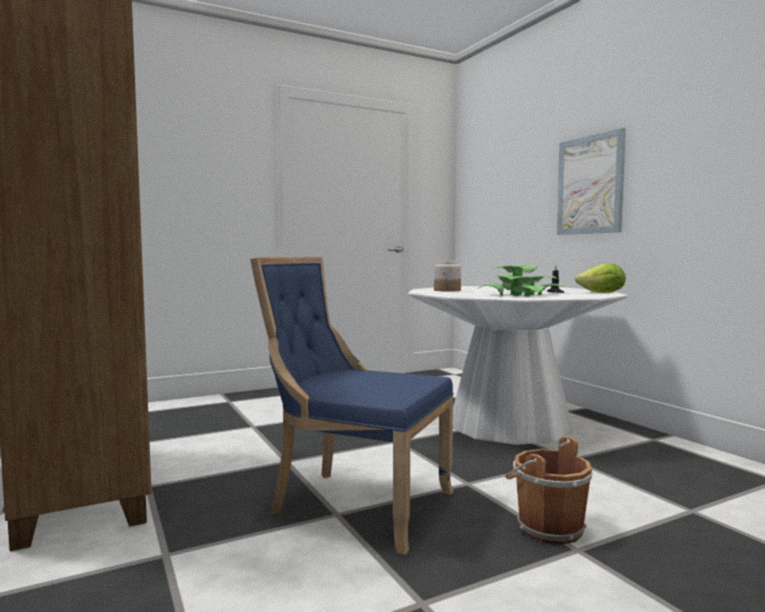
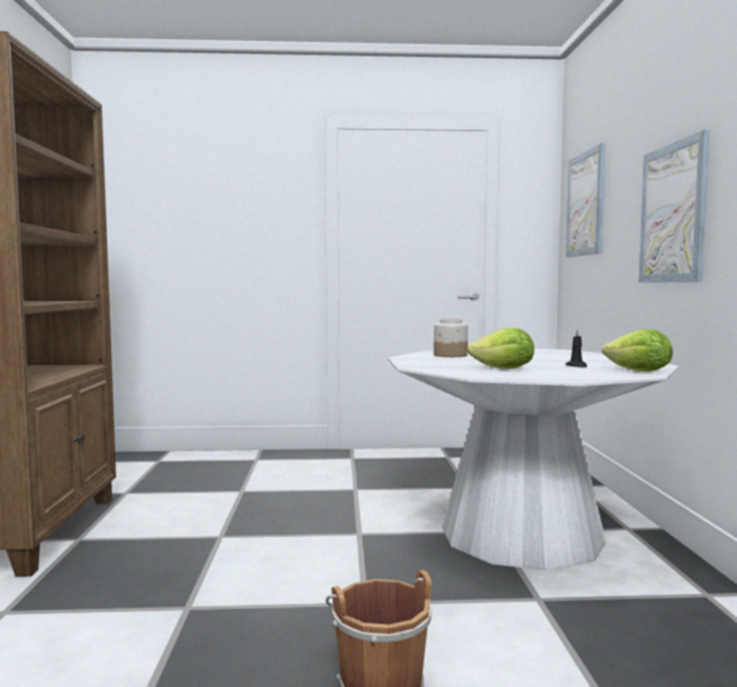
camera: 25 degrees right, 0 degrees up
(355, 504) = (218, 600): blue chair -> none
(490, 177) = (586, 204): none -> picture
(521, 295) = (504, 369): potted plant -> lettuce

